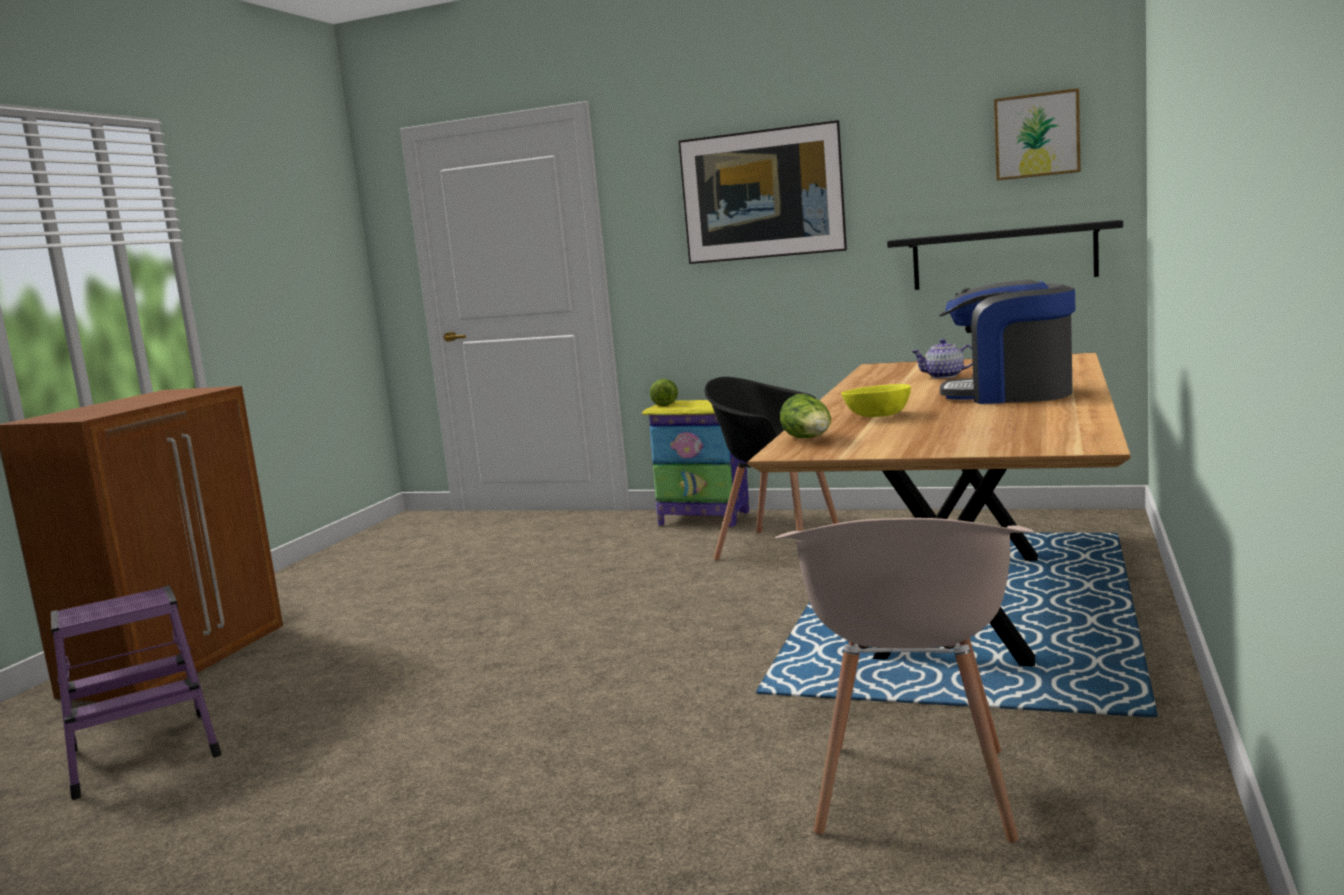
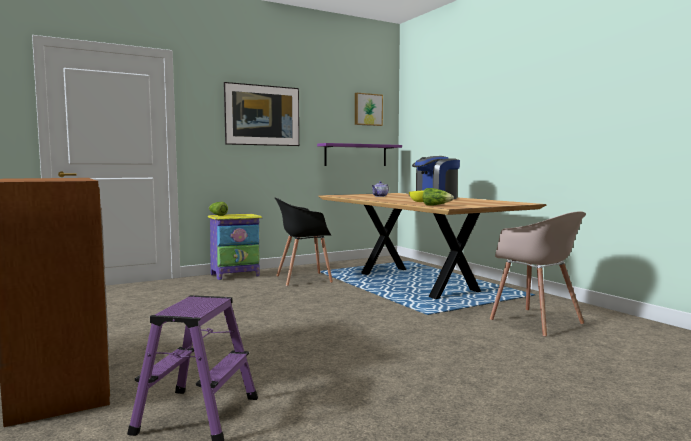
camera: 50 degrees left, 5 degrees down
(1003, 256) = (356, 155): black shelf -> purple shelf

